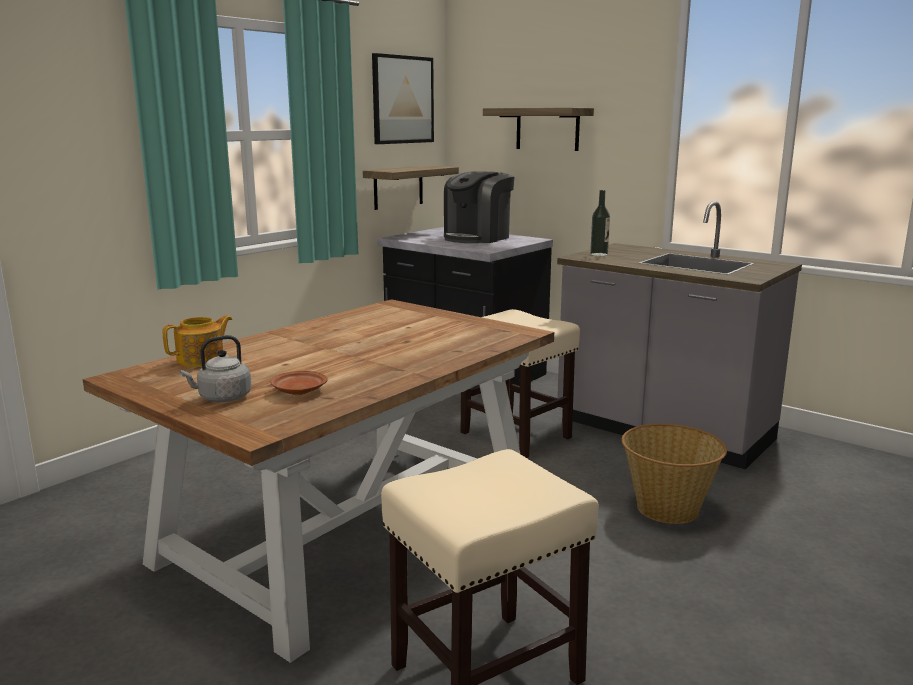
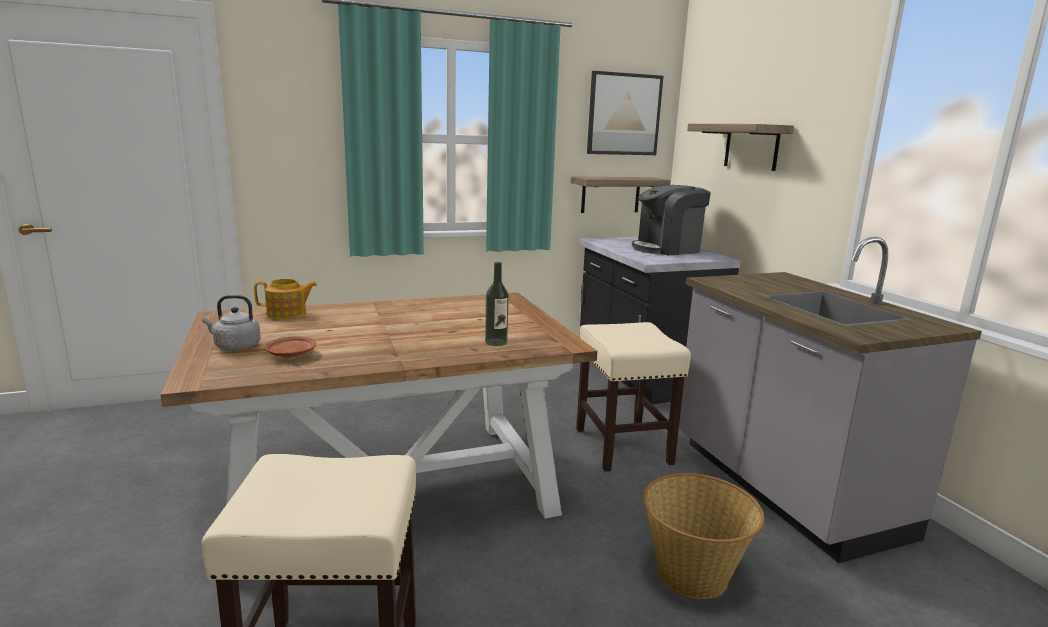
camera: 30 degrees right, 0 degrees up
(599, 254) = (737, 280): bottle -> bottle (496, 342)

